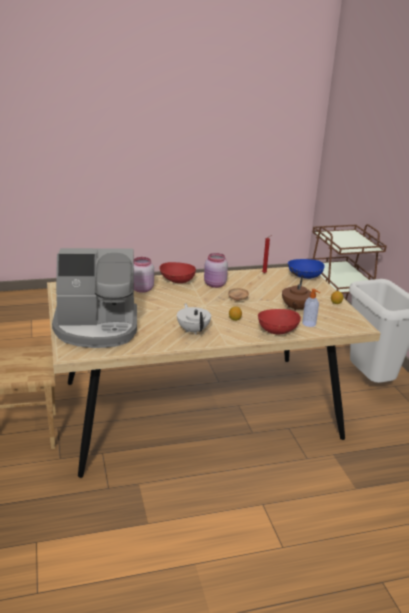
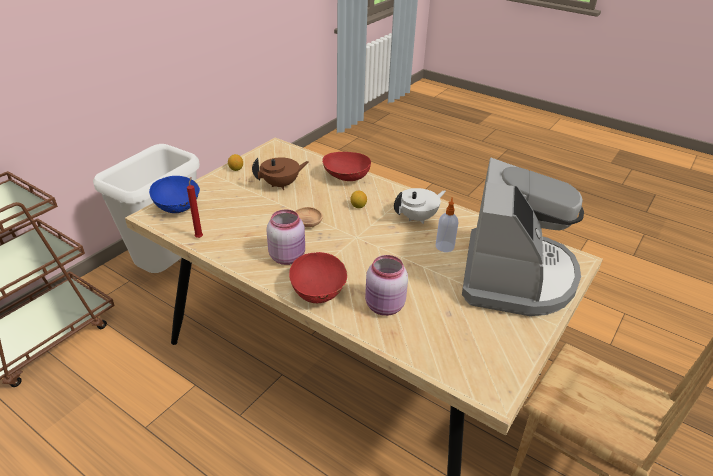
camera: 130 degrees left, 10 degrees up
(97, 328) = (515, 276): coffee machine -> coffee machine turned 60 degrees clockwise
(193, 330) = (418, 218): white teapot -> white teapot turned 150 degrees counterclockwise
(309, 324) = (307, 168): soap dispenser -> soap dispenser (444, 246)

